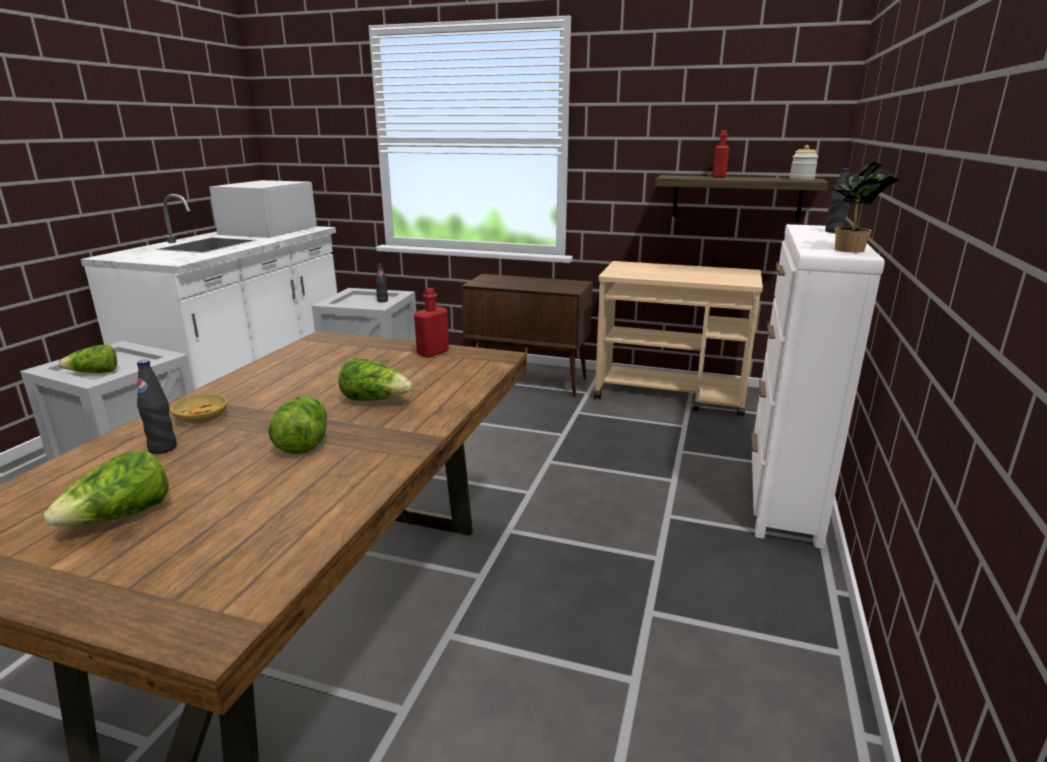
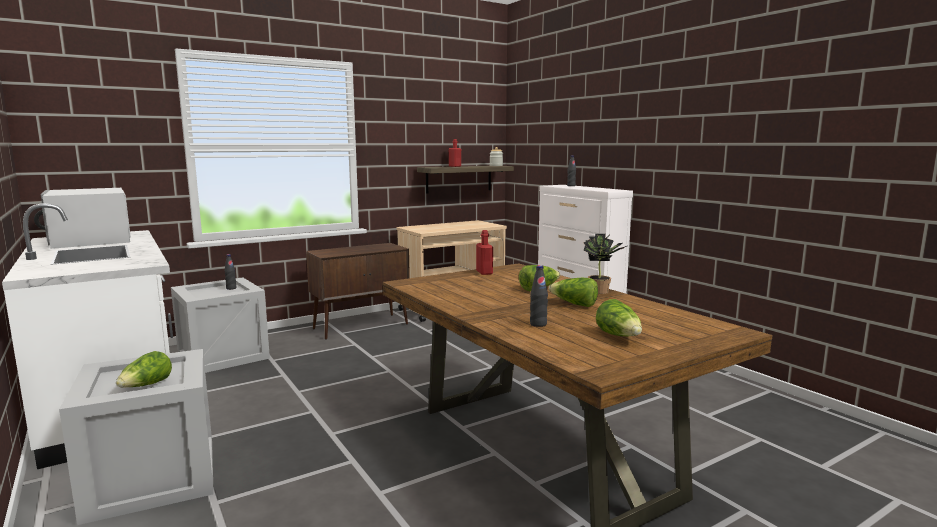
camera: 50 degrees left, 10 degrees down
(202, 418) = (503, 315): beige bowl -> none
(852, 250) = (612, 189): potted plant -> potted plant (601, 291)

